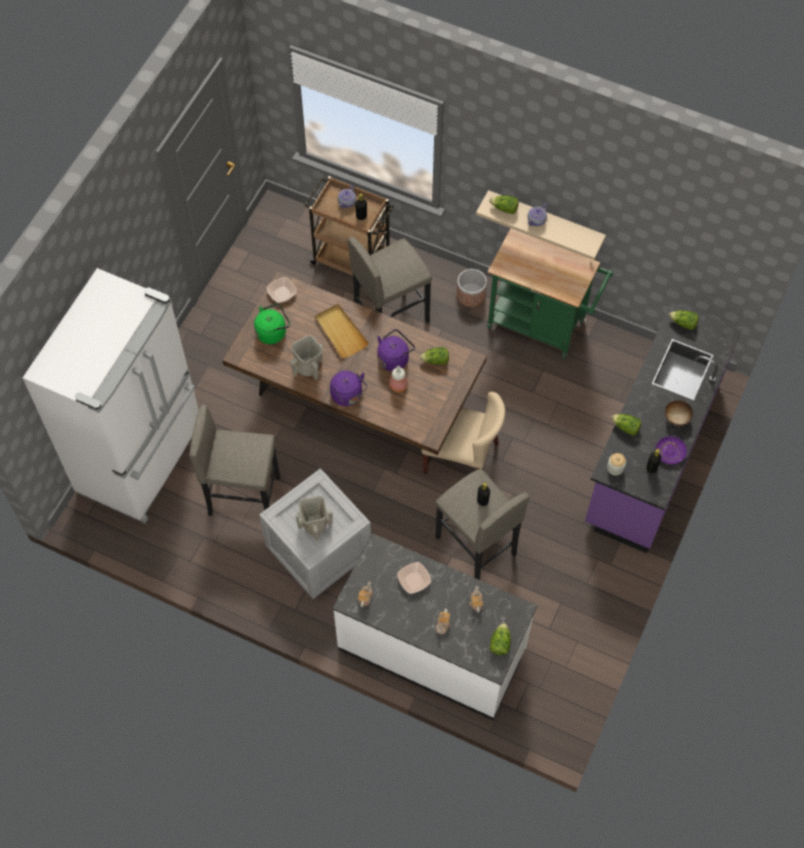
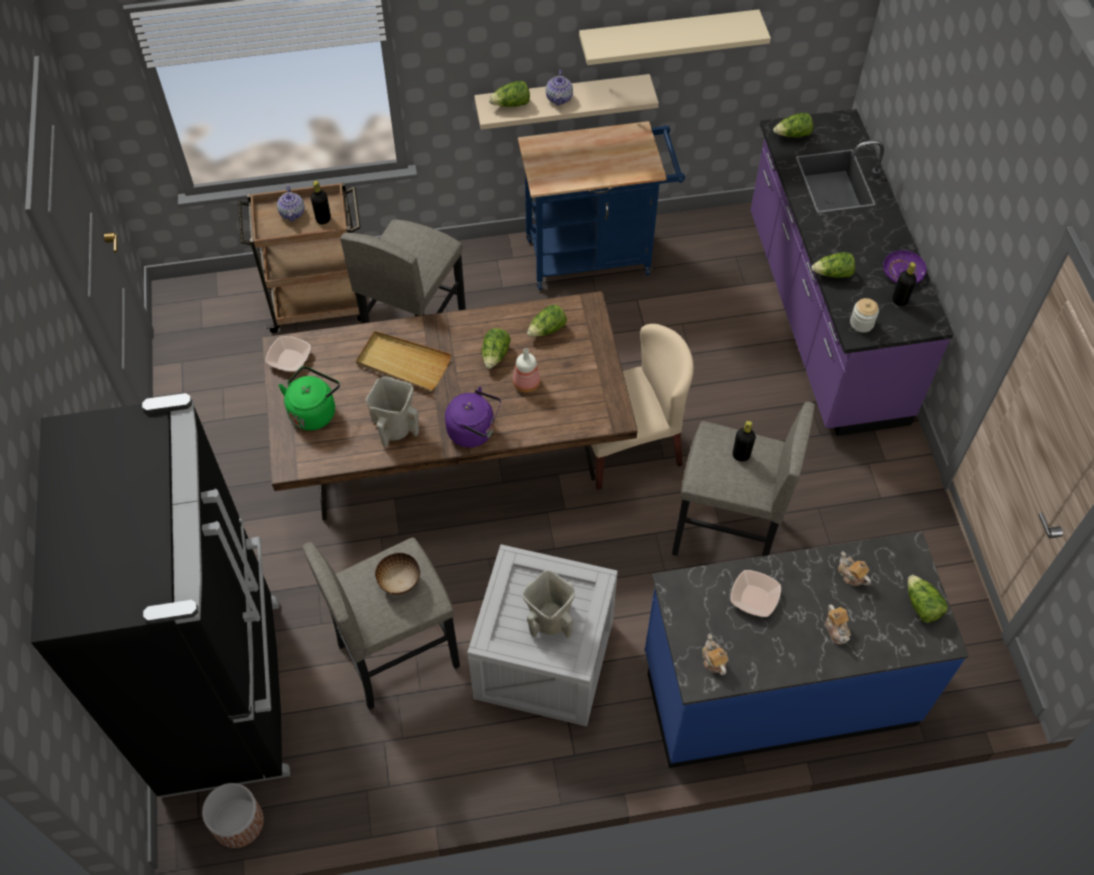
camera: 35 degrees left, 5 degrees down
(143, 459) = (226, 693): white fridge -> black fridge
(394, 358) = (495, 355): purple kettle -> lettuce
(432, 648) = (777, 688): white counter -> blue counter
(470, 295) = (490, 266): planter -> planter (237, 822)
(542, 325) = (596, 254): green cart -> blue cart
(620, 219) = (668, 37): none -> beige shelf
(677, 418) = (876, 232): bowl -> bowl (399, 581)

